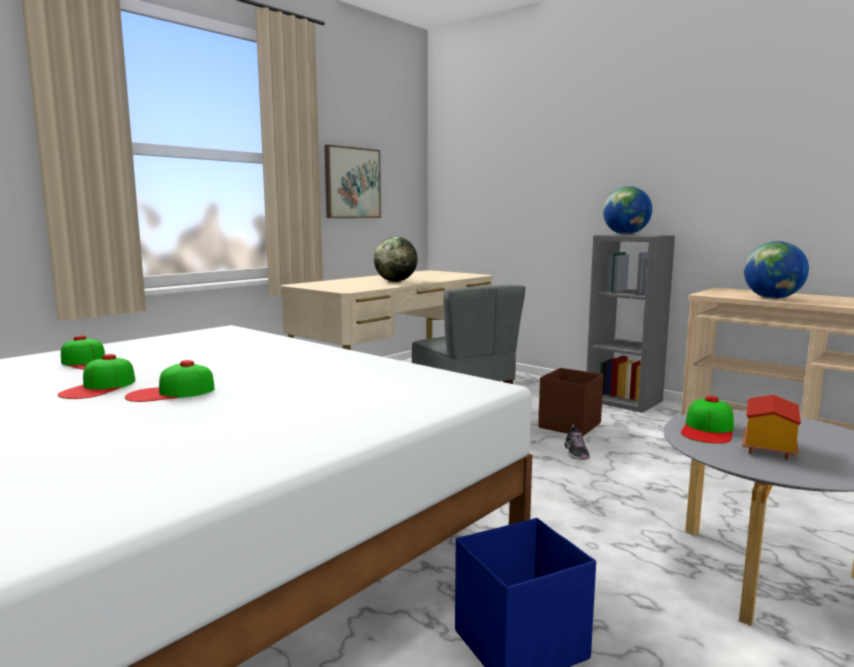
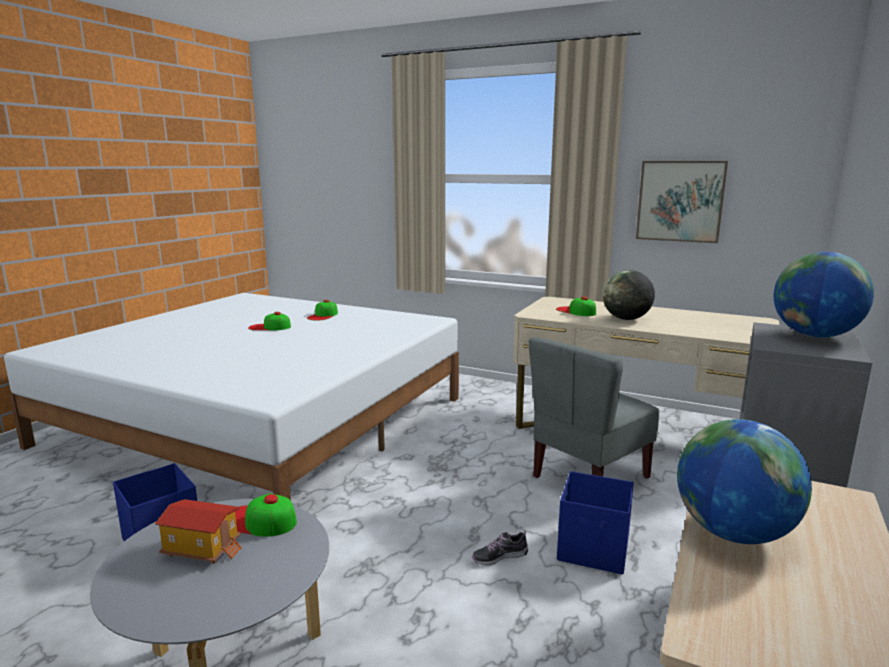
camera: 75 degrees right, 5 degrees up
(170, 392) = (258, 339): cap -> cap (576, 311)
(570, 425) = (594, 550): brown storage box -> blue storage box

